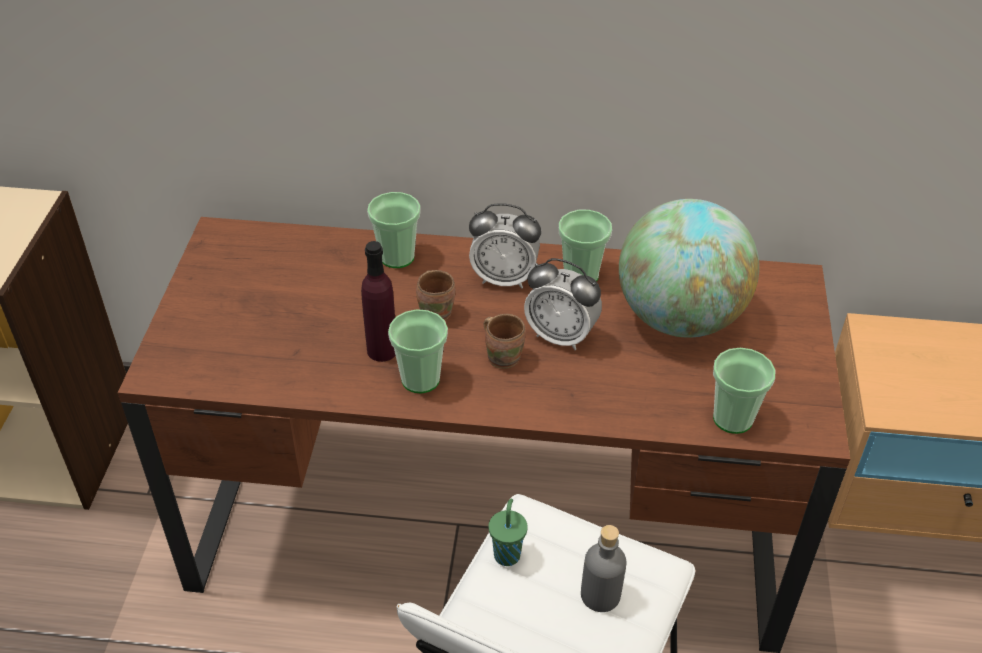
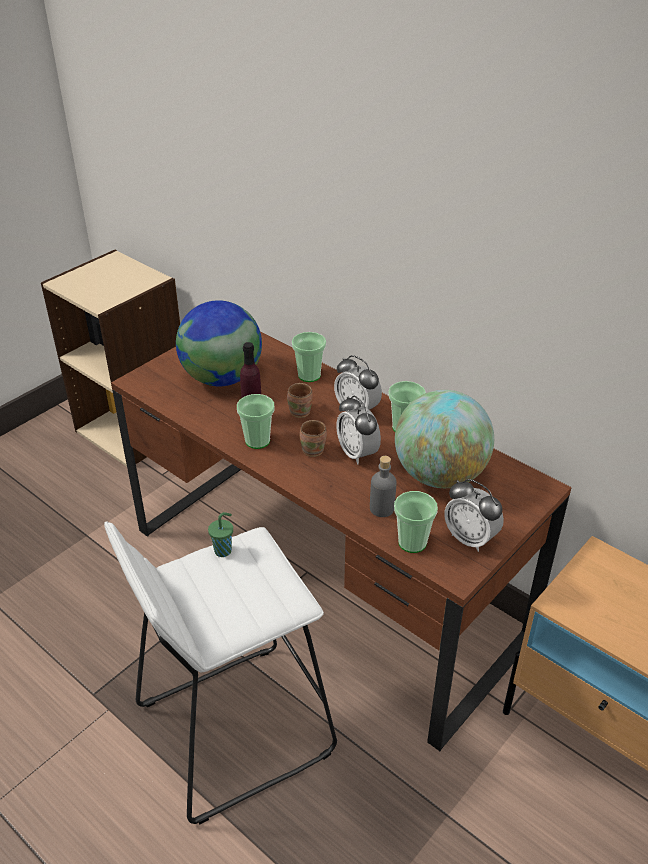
camera: 35 degrees right, 5 degrees down
(282, 312) = (222, 378): none -> globe
(600, 595) = (251, 596): grey bottle -> grey bottle (382, 508)
(786, 380) = (470, 538): none -> alarm clock

